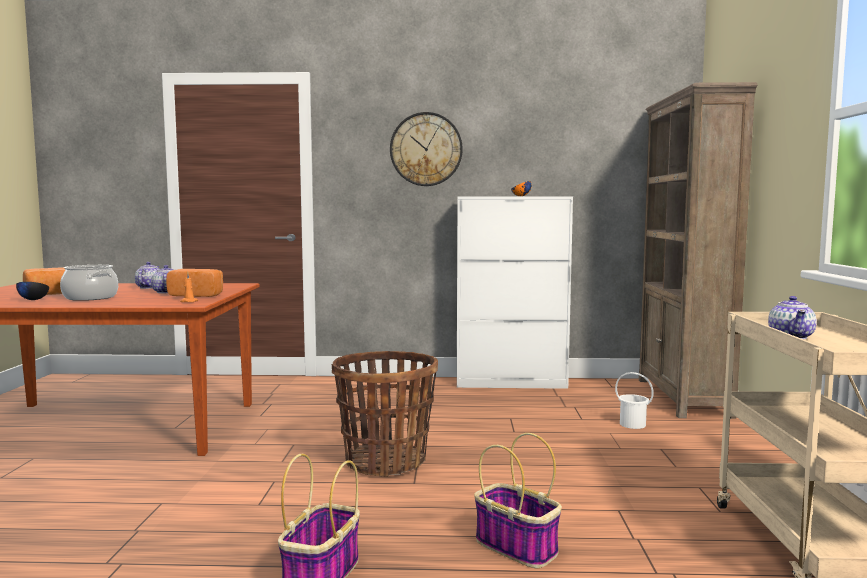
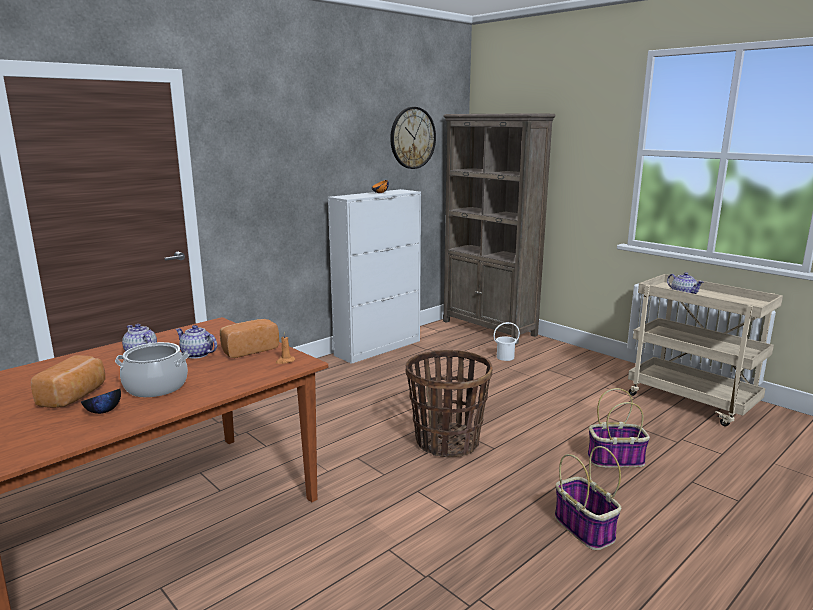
camera: 45 degrees left, 10 degrees up
(426, 149) = (297, 153): wall clock -> wall clock (412, 138)

